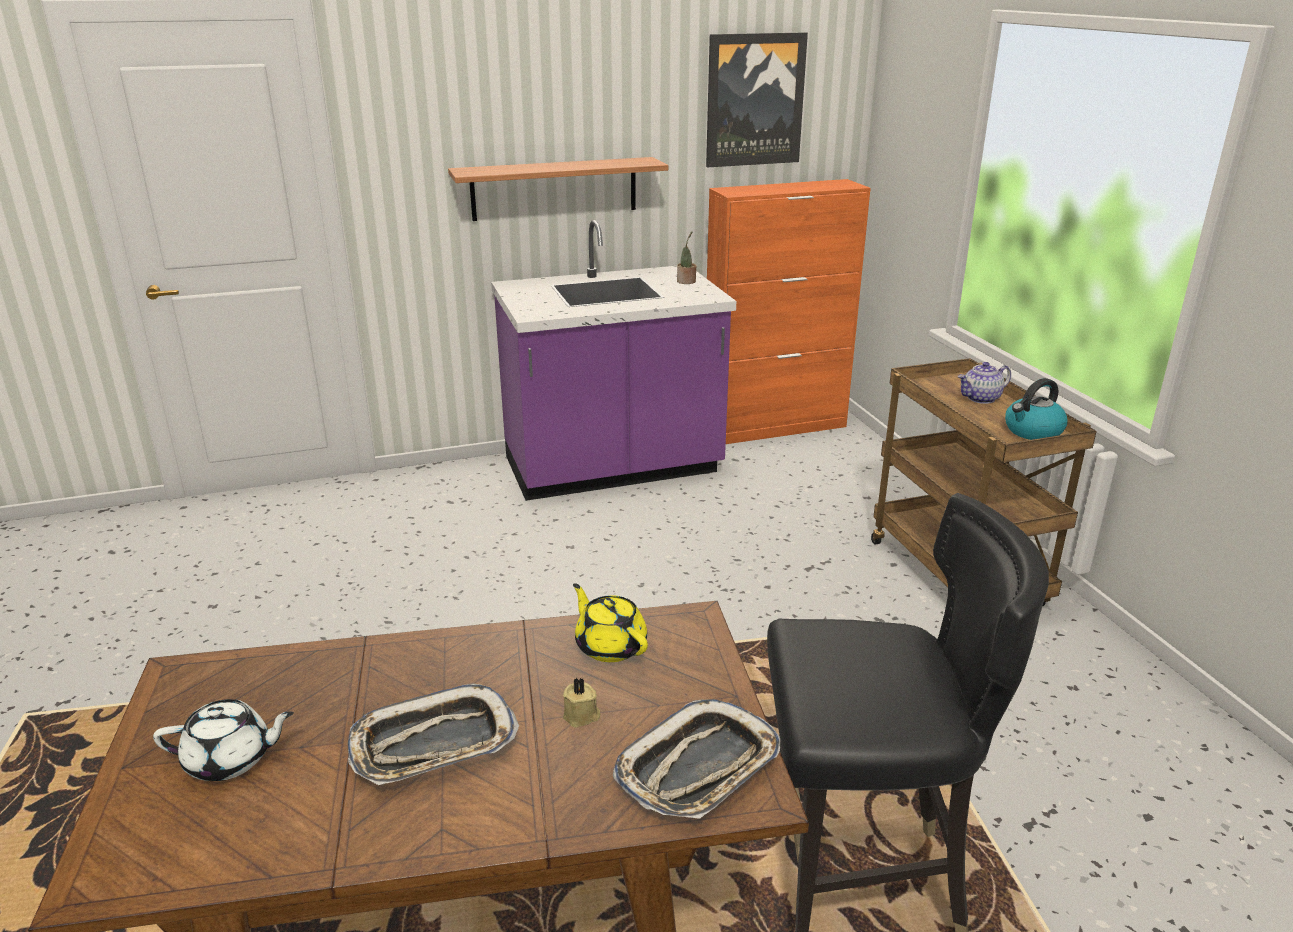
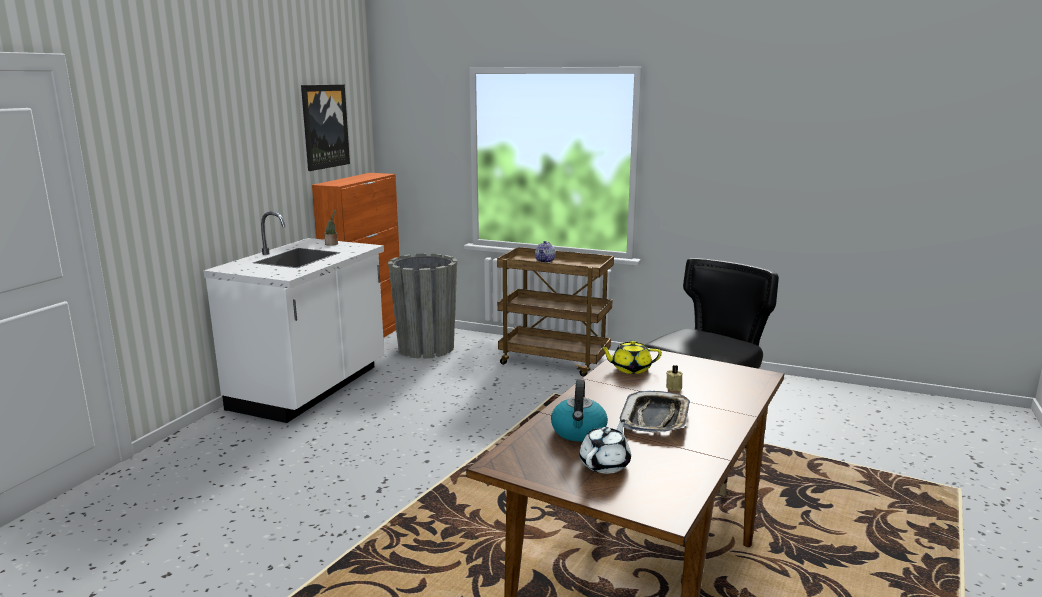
camera: 50 degrees left, 10 degrees down
(554, 188) = (231, 194): shelf -> none
(613, 469) = (311, 388): purple counter -> white counter
(698, 768) = (735, 379): tray -> none
(818, 472) = (426, 348): none -> grey planter
(1032, 431) = (587, 265): kettle -> kettle (579, 432)

